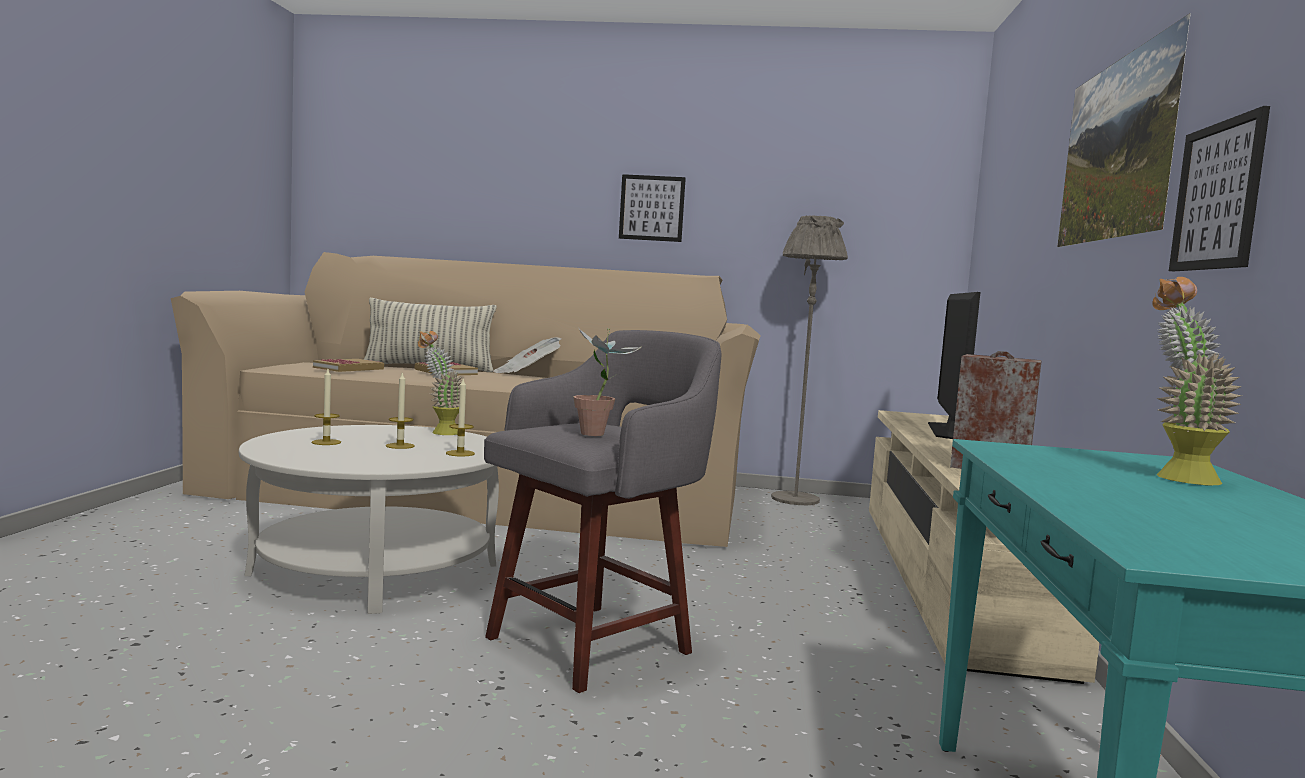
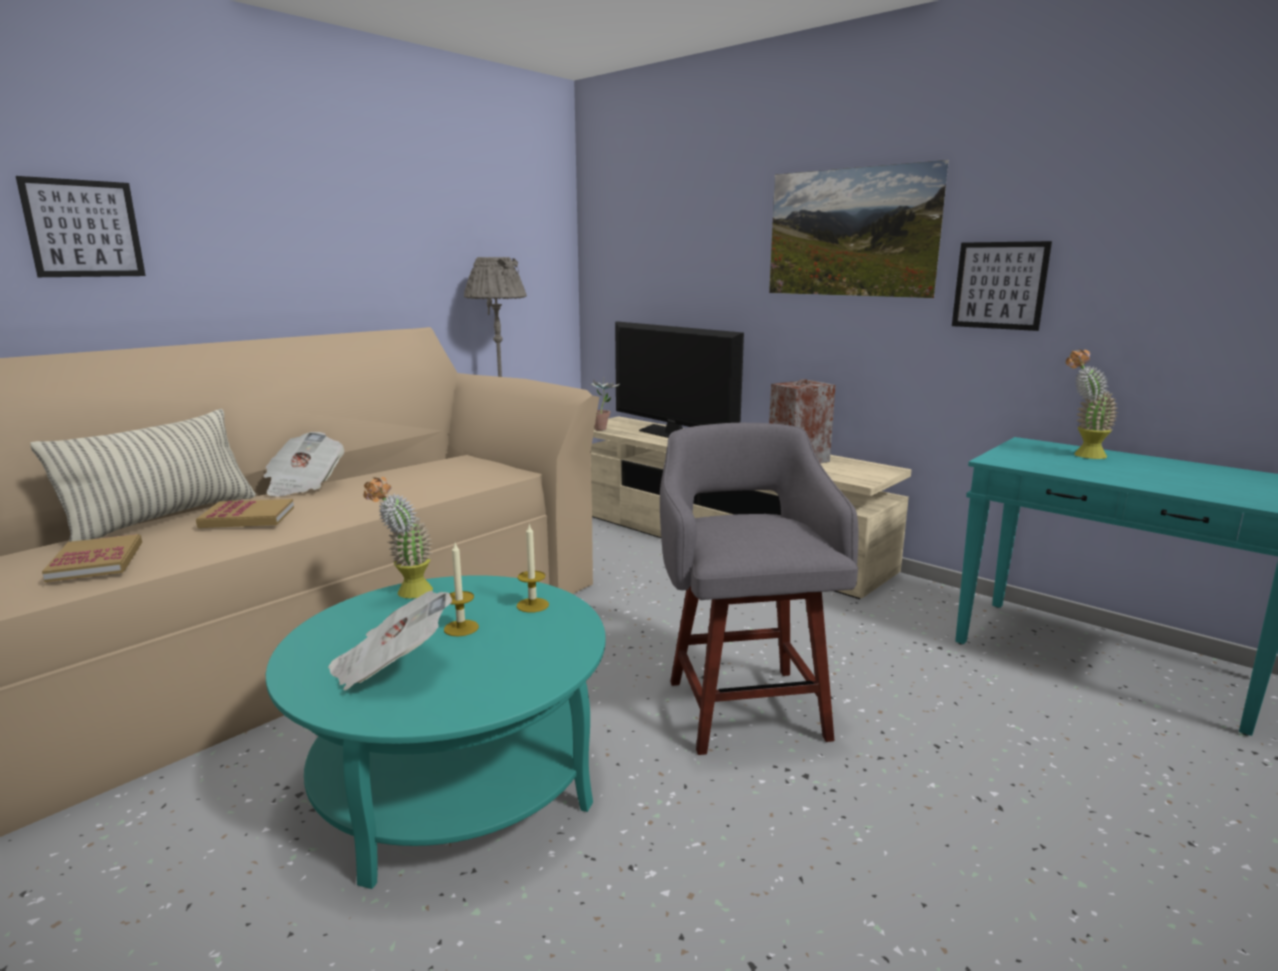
camera: 55 degrees left, 10 degrees up
(326, 442) = (391, 667): candle -> newspaper
(376, 569) = (455, 776): white coffee table -> turquoise coffee table
(601, 435) = (785, 534): potted plant -> potted plant (603, 428)
(652, 208) = (312, 252): picture -> picture (83, 229)

